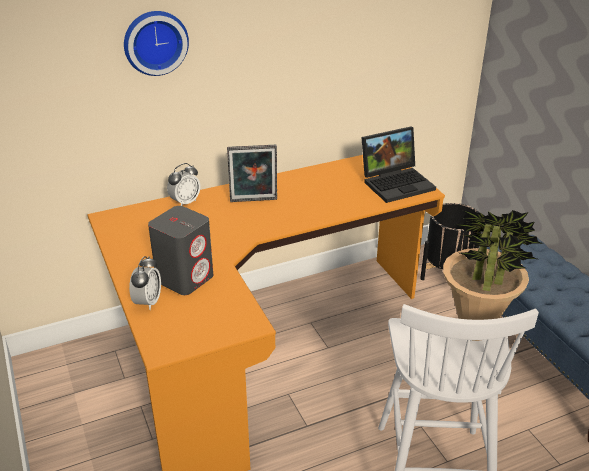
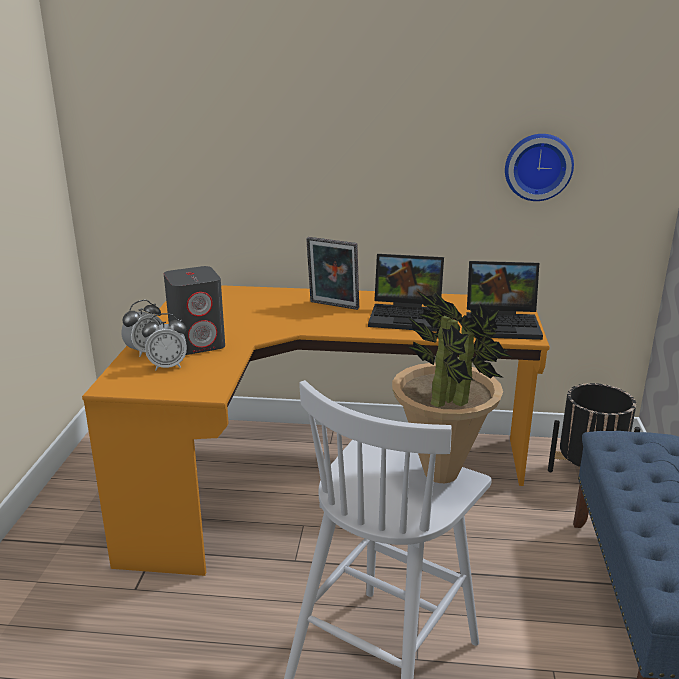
camera: 30 degrees right, 10 degrees down
(155, 42) = (261, 119): wall clock -> wall clock (538, 166)
(185, 202) = (270, 293): alarm clock -> alarm clock (168, 366)
(322, 195) = (408, 316): none -> laptop

